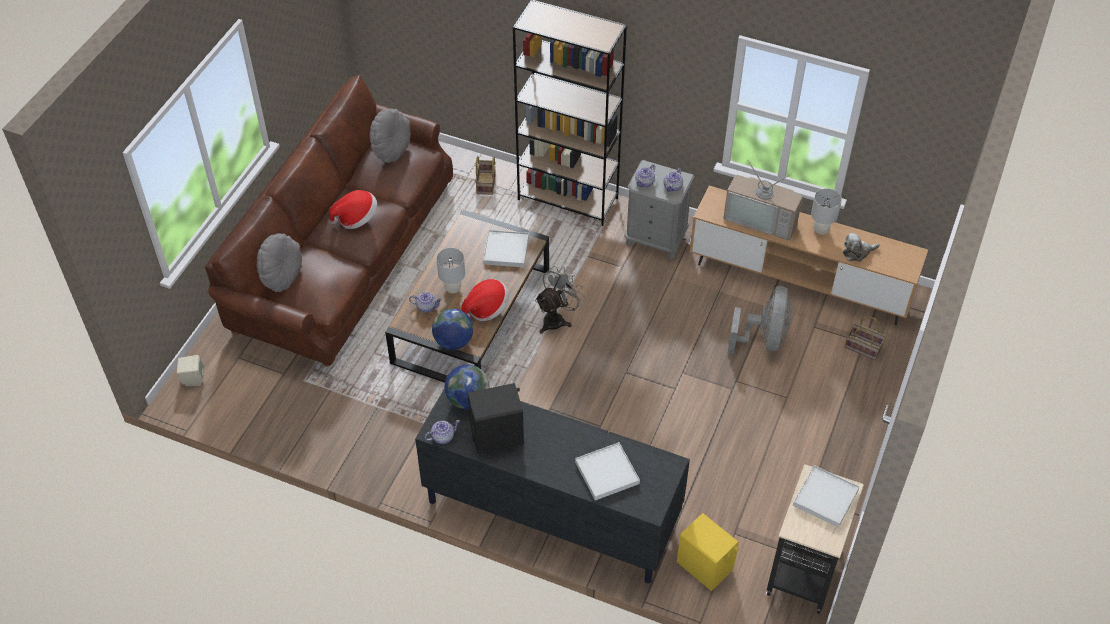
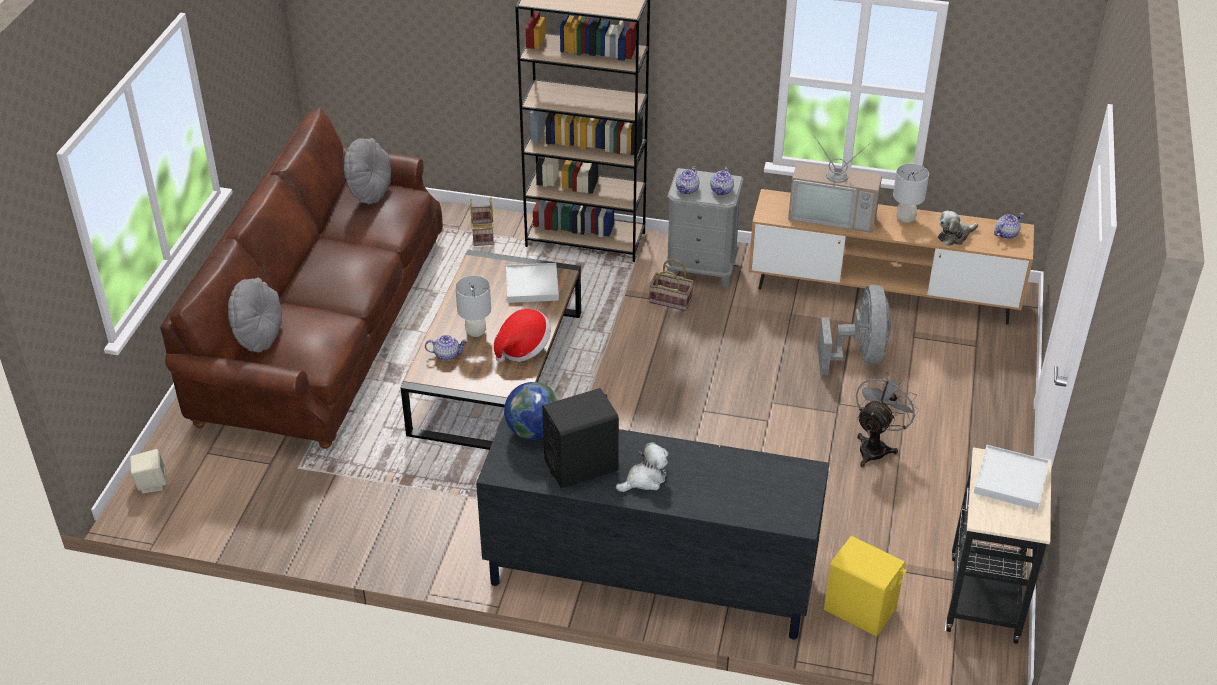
camera: 10 degrees left, 10 degrees down
(356, 218) = (341, 266): hat -> none
(443, 436) = (512, 475): teapot -> teapot (1006, 234)
(453, 341) = (490, 388): globe -> none
(542, 454) = (644, 479): none -> plush toy
(557, 319) = (604, 364): grey fan -> grey fan (876, 447)
(607, 473) = (732, 489): white tray -> none
(864, 347) = (978, 351): basket -> basket (672, 300)

